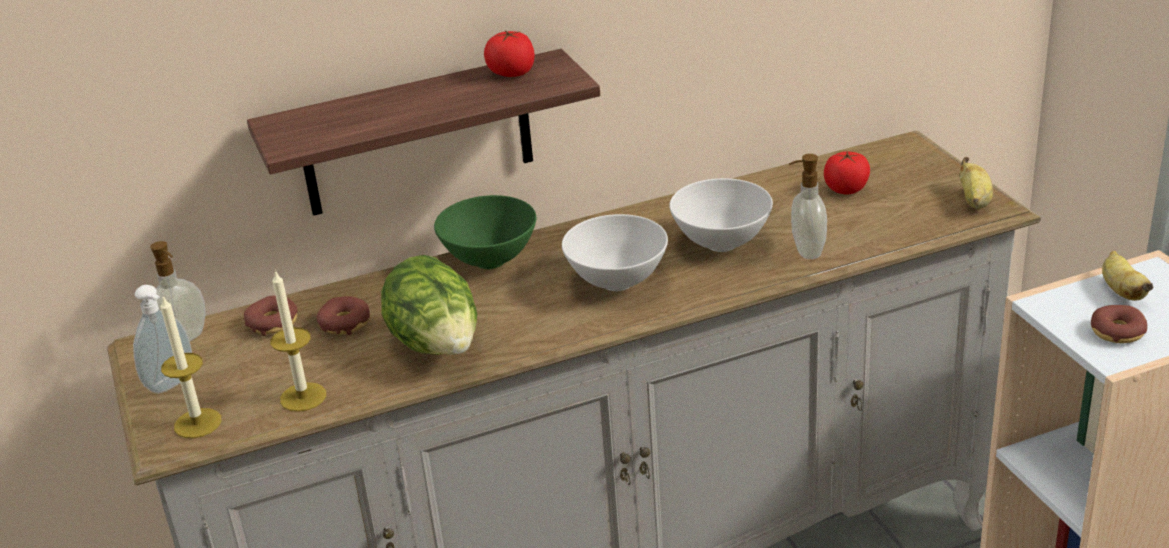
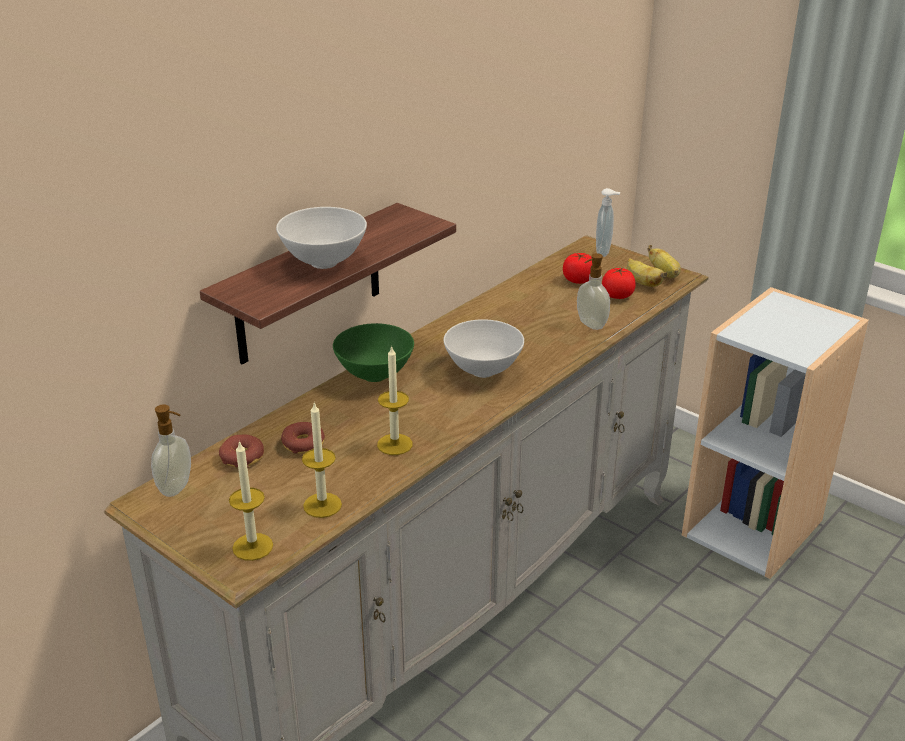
camera: 30 degrees left, 0 degrees up
(173, 384) = (201, 523): soap dispenser -> soap dispenser (604, 252)
(438, 347) = (394, 444): lettuce -> candle
(511, 73) = (381, 225): tomato -> tomato (617, 296)
(720, 244) = (529, 331): white bowl -> white bowl (323, 263)
(1117, 332) = (791, 340): donut -> none
(1121, 291) = (772, 315): banana -> banana (642, 283)

